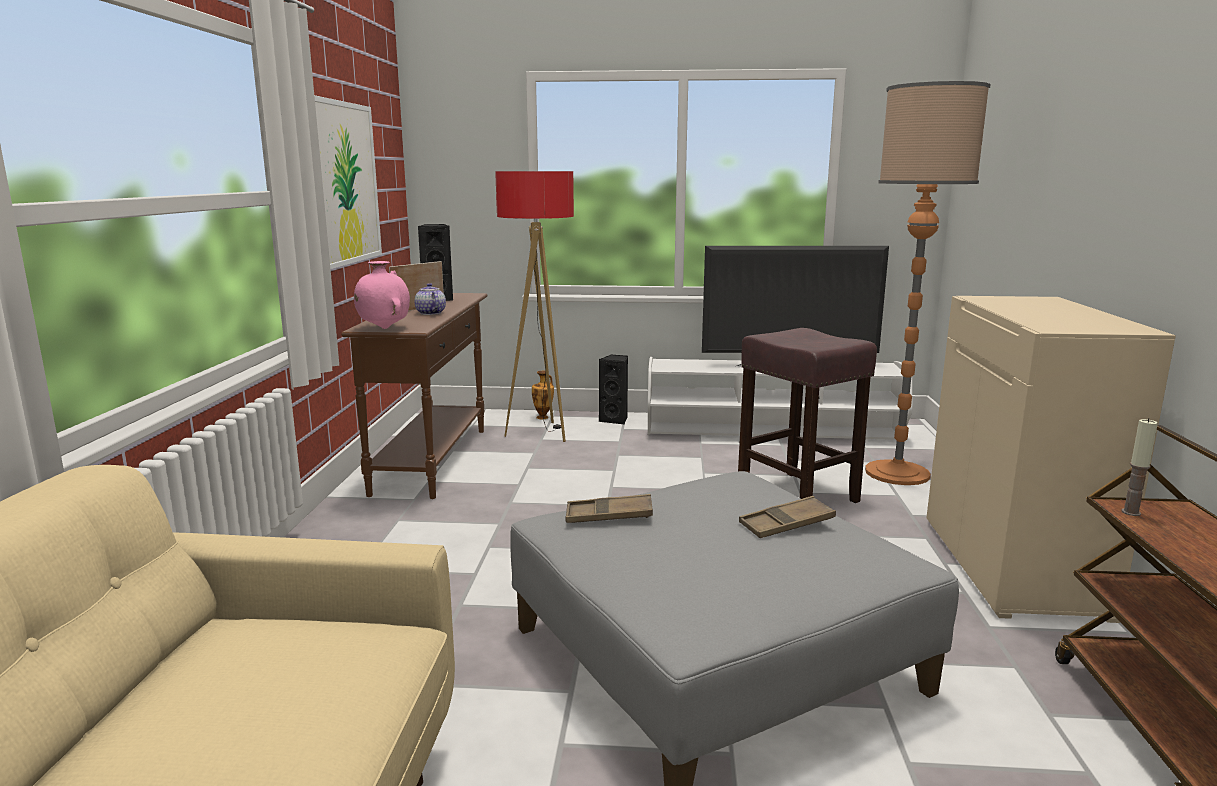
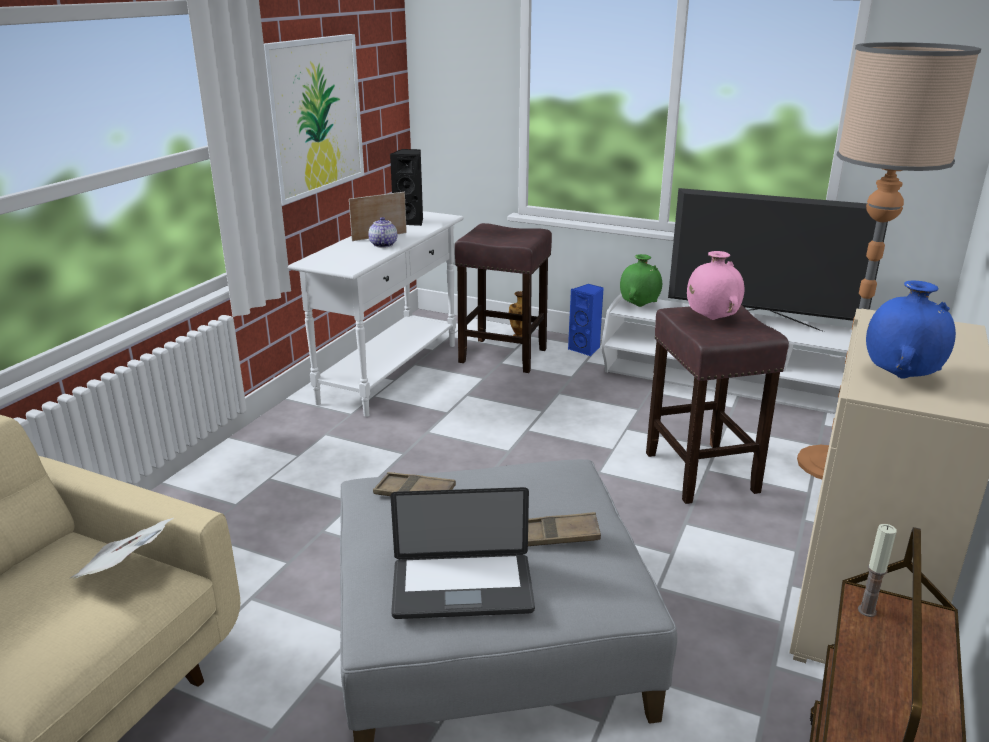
camera: 20 degrees right, 10 degrees up
(340, 632) = (127, 570): none -> newspaper
(384, 328) = (324, 264): pink vase -> pink vase (711, 319)
(432, 460) = (391, 373): brown console table -> white console table
(541, 433) = (504, 355): floor lamp -> brown stool
(615, 420) = (585, 349): black speaker -> blue speaker
(673, 365) = (639, 306): none -> green vase
(742, 579) = (462, 588): none -> laptop
(1056, 321) = (900, 377): none -> blue vase

